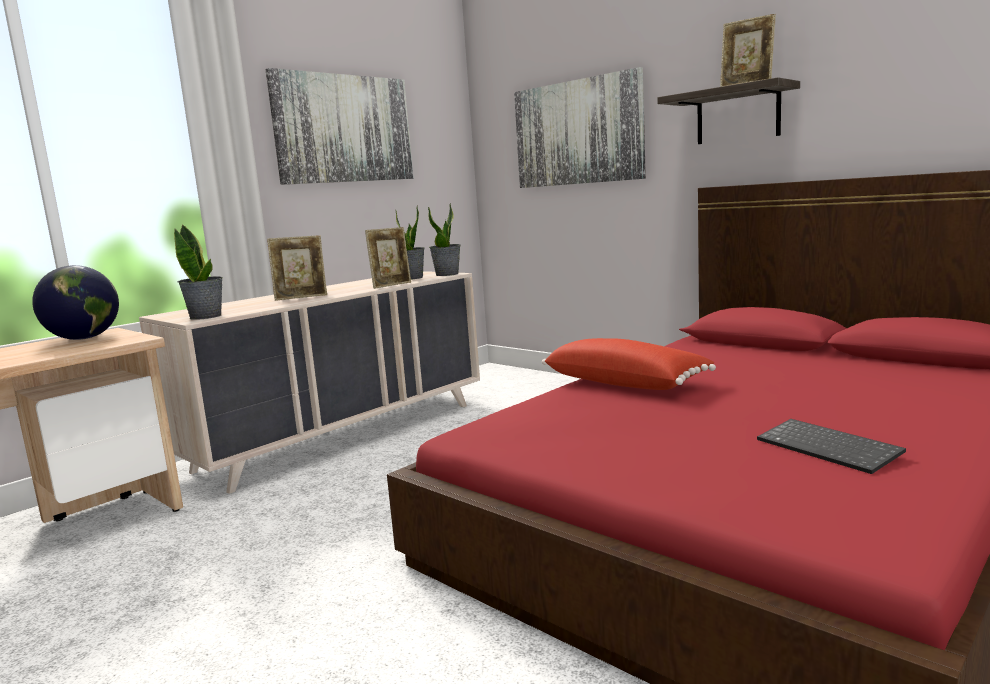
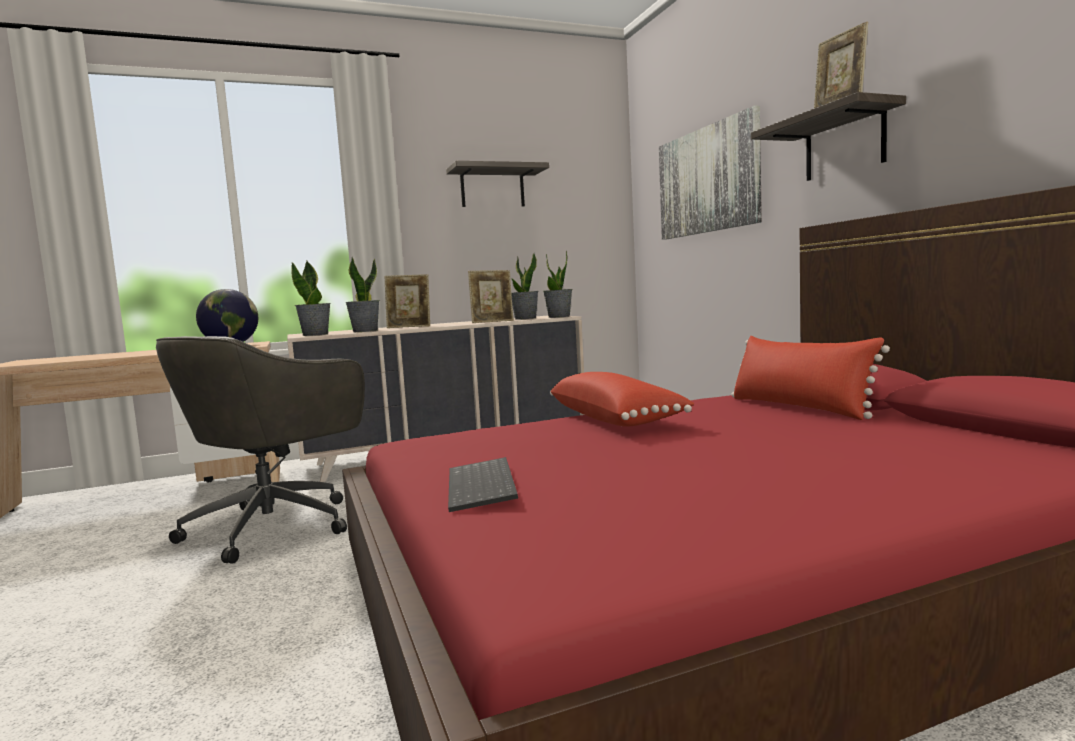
camera: 25 degrees right, 5 degrees down
(252, 554) = (275, 526): none -> grey office chair
(262, 307) = (365, 331): none -> potted plant
(344, 129) = (492, 188): picture -> shelf
(751, 353) = (799, 407): none -> red pillow
(830, 448) = (684, 496): keyboard -> keyboard (483, 487)

